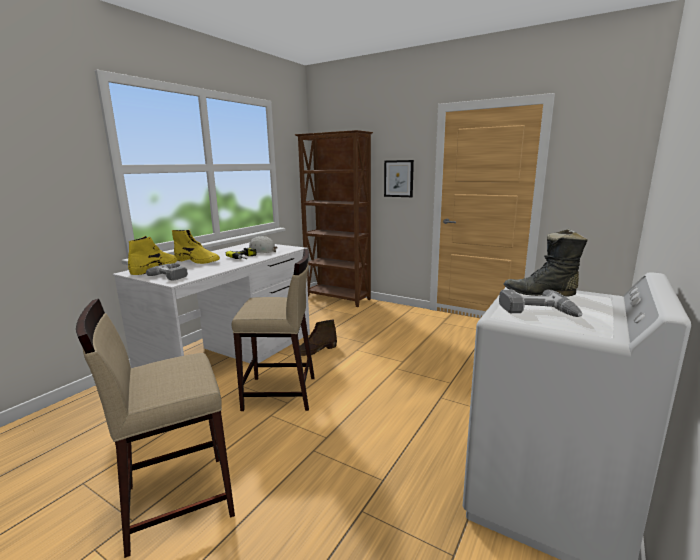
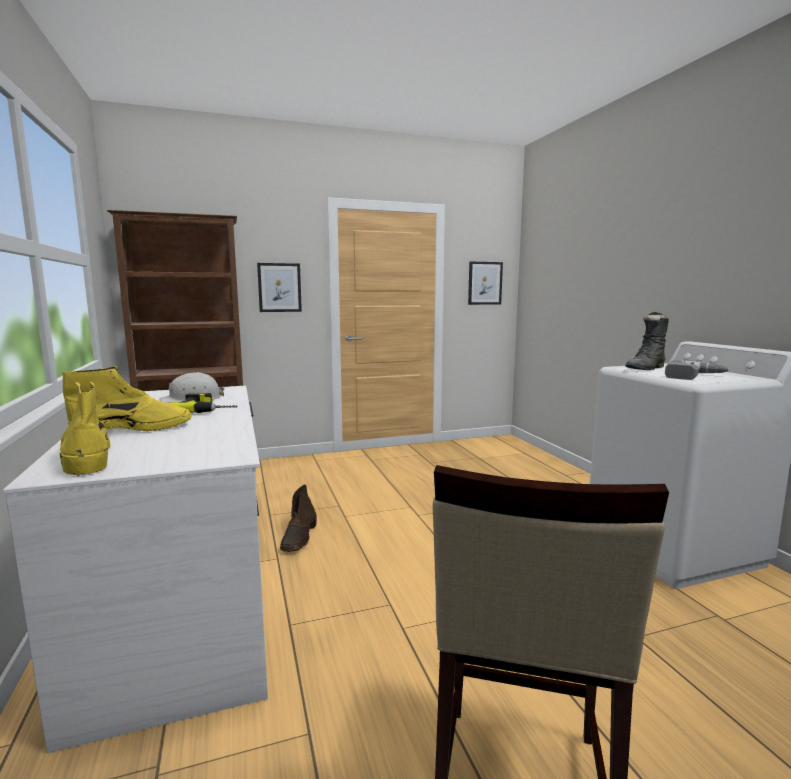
camera: 50 degrees left, 5 degrees down
(173, 275) = (183, 452): power drill -> none
(280, 393) = (362, 601): beige stool -> none
(599, 174) = (485, 283): none -> picture

